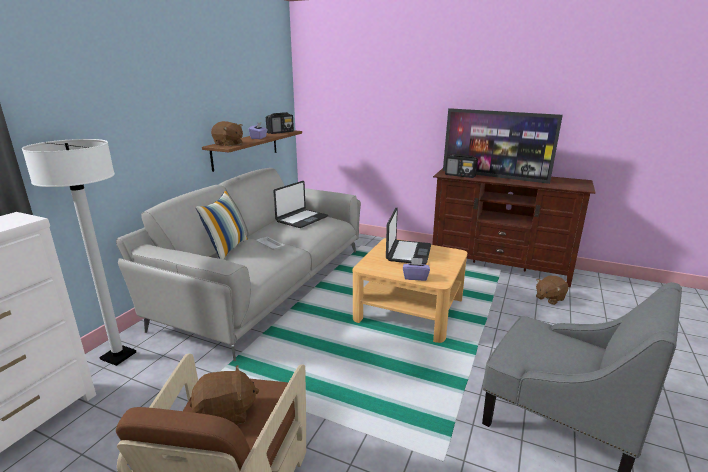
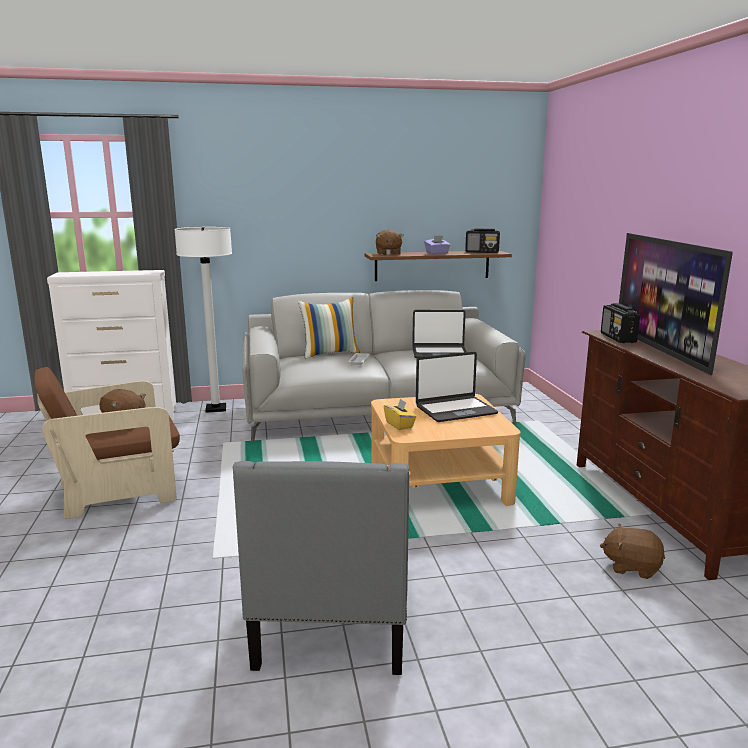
camera: 55 degrees right, 5 degrees down
(415, 277) = (399, 425): purple tissue box -> yellow tissue box

